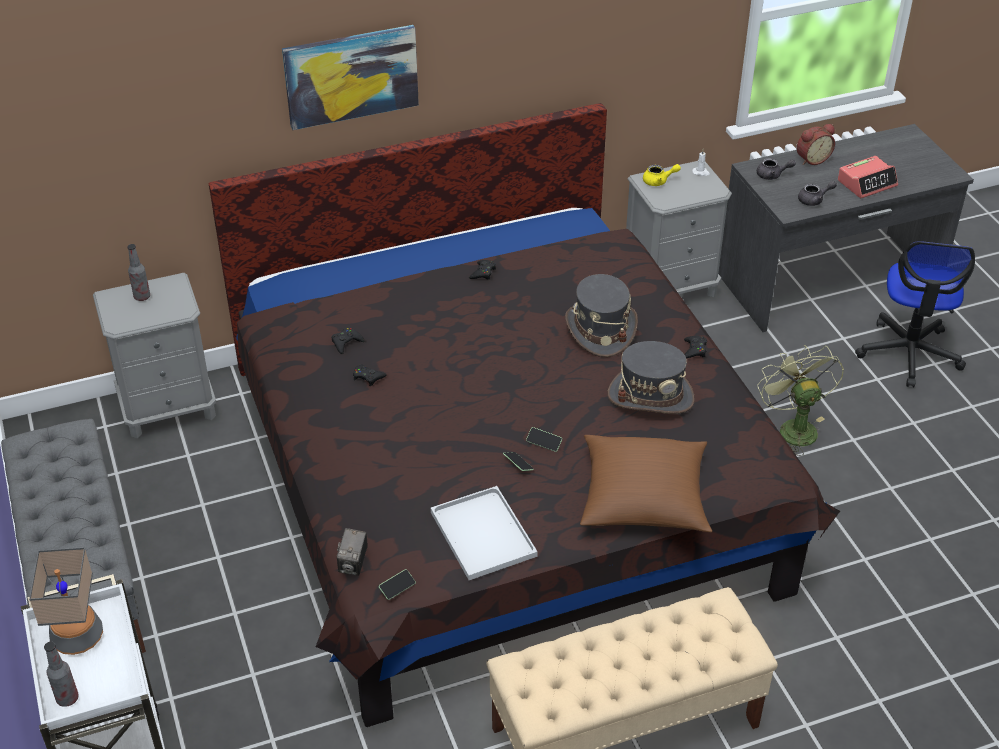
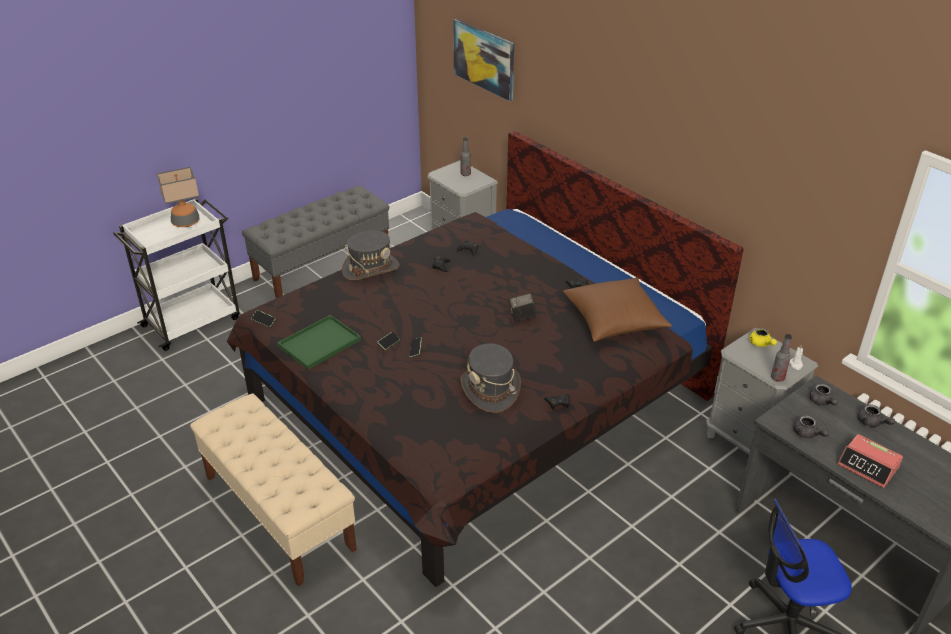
camera: 70 degrees right, 5 degrees down
(67, 698) = (145, 231): bottle -> bottle (777, 378)
(351, 76) = (596, 111): picture -> picture (484, 58)
(353, 564) = (278, 301): camera -> camera (522, 317)
(481, 533) = (320, 342): white tray -> green tray
(600, 330) = (550, 351): grey hat -> grey hat (370, 269)
(643, 498) = (381, 407): brown pillow -> brown pillow (615, 321)
(793, 427) = (626, 553): green fan -> none
(811, 159) = (872, 423): alarm clock -> grey teapot

